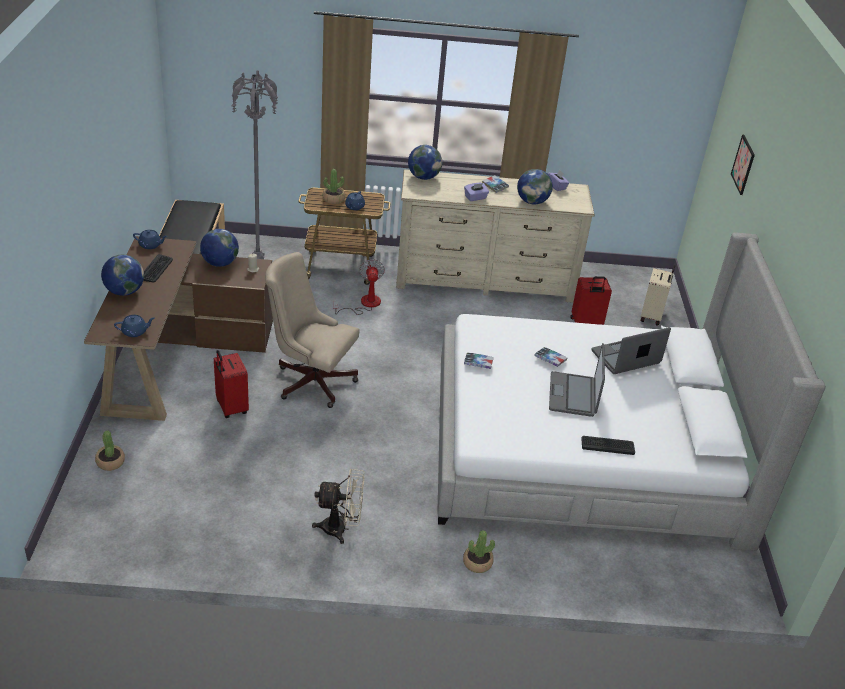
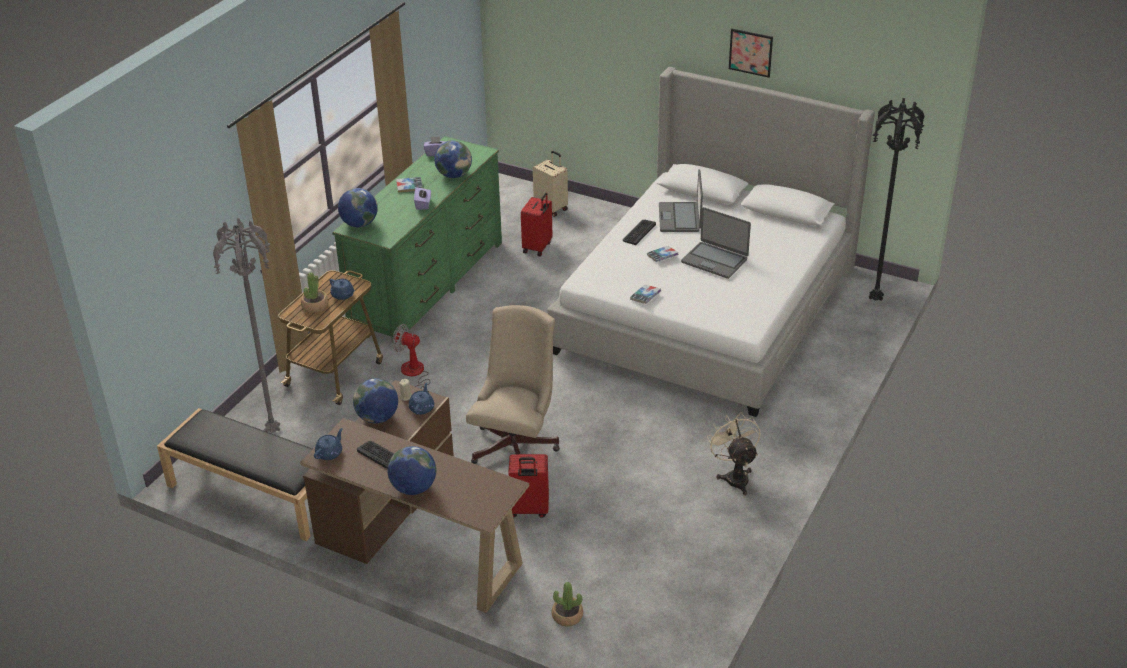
camera: 60 degrees left, 0 degrees up
(135, 332) = (495, 492): blue teapot -> blue teapot (422, 408)
(310, 380) = (517, 444): beige office chair -> beige office chair turned 150 degrees clockwise
(341, 529) = (734, 476): beige fan -> beige fan turned 45 degrees counterclockwise
(477, 563) = (807, 409): potted plant -> none
(485, 279) = (427, 284): beige dresser -> green dresser
(607, 445) = (783, 265): keyboard -> keyboard (639, 232)
(709, 582) = (874, 300): none -> black floor lamp
(743, 164) = (588, 27): picture -> picture (750, 52)

